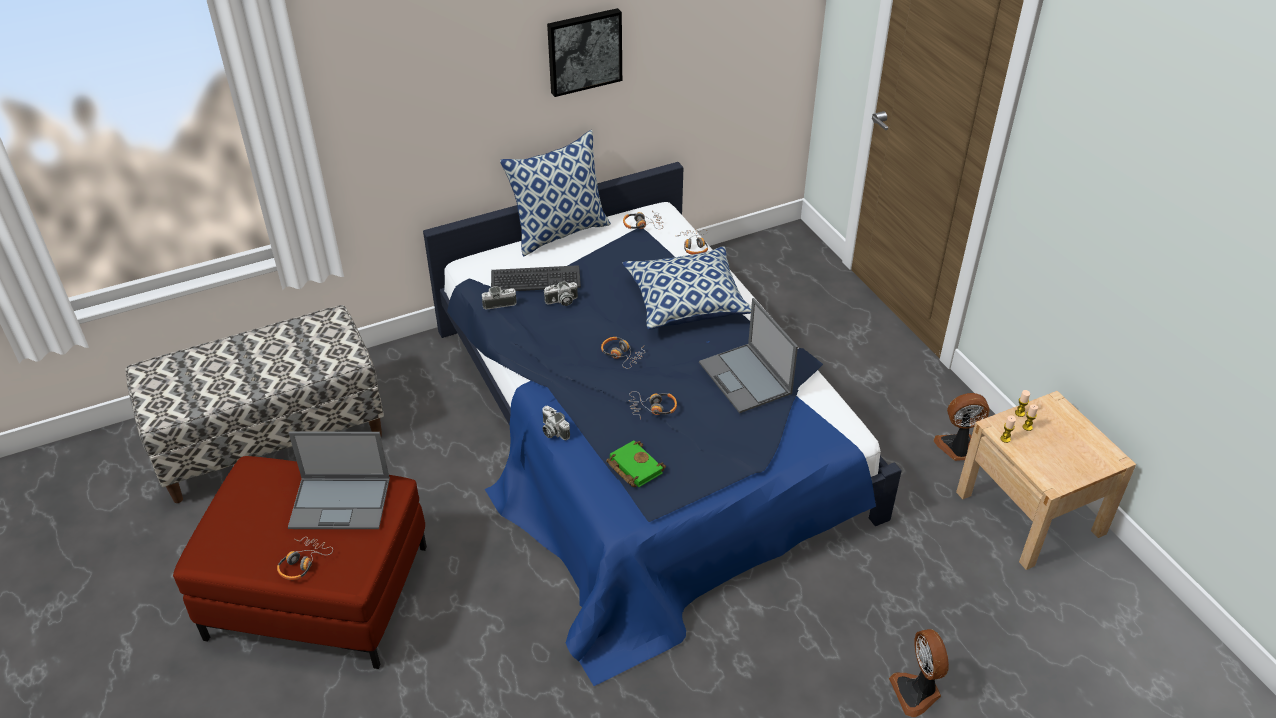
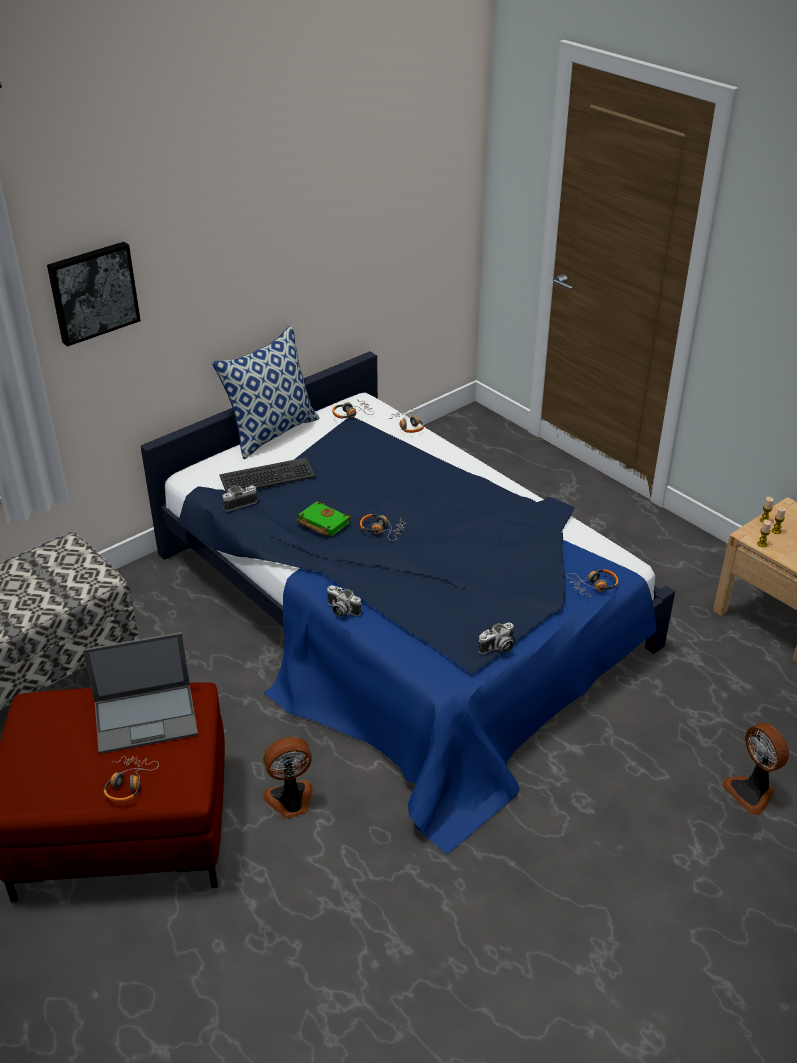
camera: 15 degrees left, 5 degrees down
(561, 301) = (302, 492): camera -> camera (497, 648)
(584, 51) = (281, 243): picture -> picture (92, 292)
(633, 467) = (436, 627): green book -> green book (321, 523)
(652, 408) = (433, 571): headphones -> headphones (593, 586)
(687, 302) = (424, 474): pillow -> none
(746, 378) = (510, 531): laptop -> none
(957, 448) = (697, 573): fan -> fan (290, 801)

